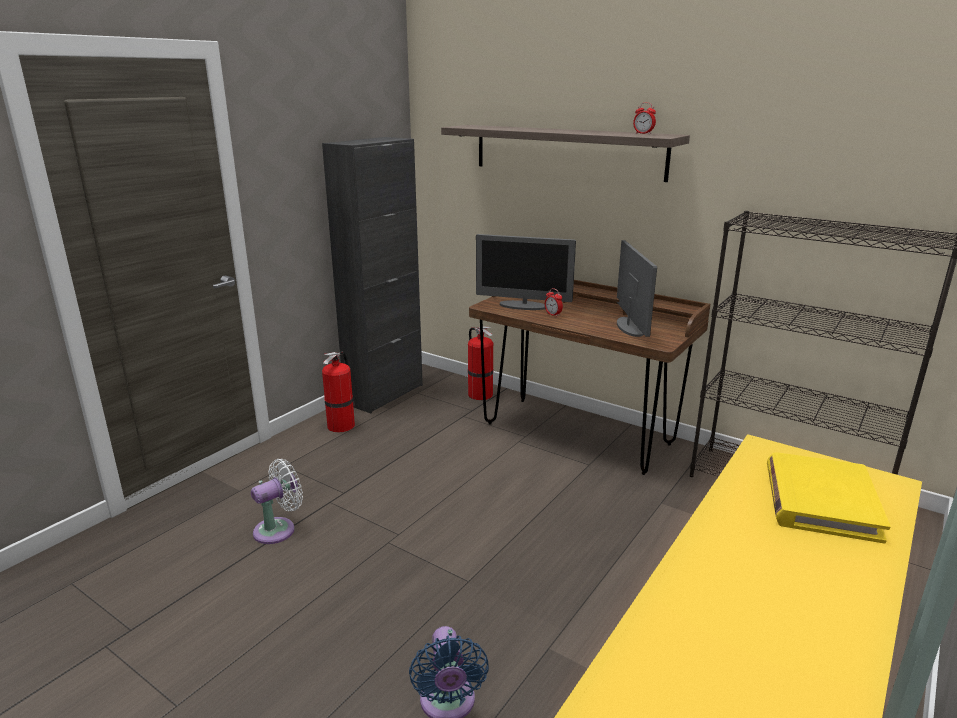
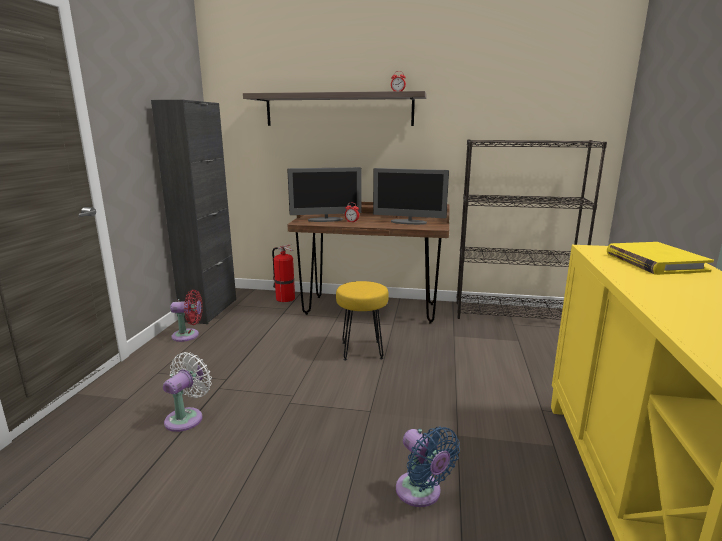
camera: 25 degrees left, 5 degrees down
(342, 425) = (188, 335): fire extinguisher -> red fan
(519, 494) = (361, 350): none -> yellow stool
(630, 327) = (409, 222): monitor -> monitor turned 135 degrees clockwise

